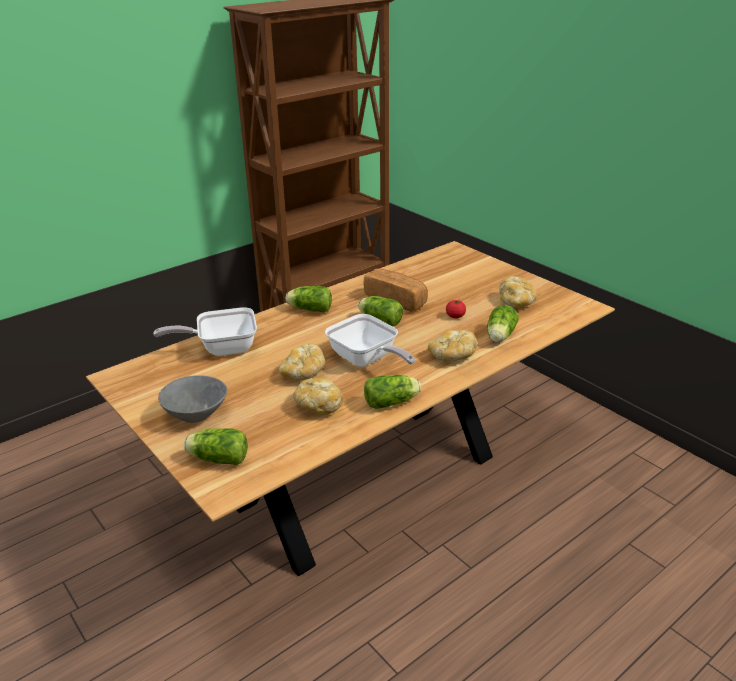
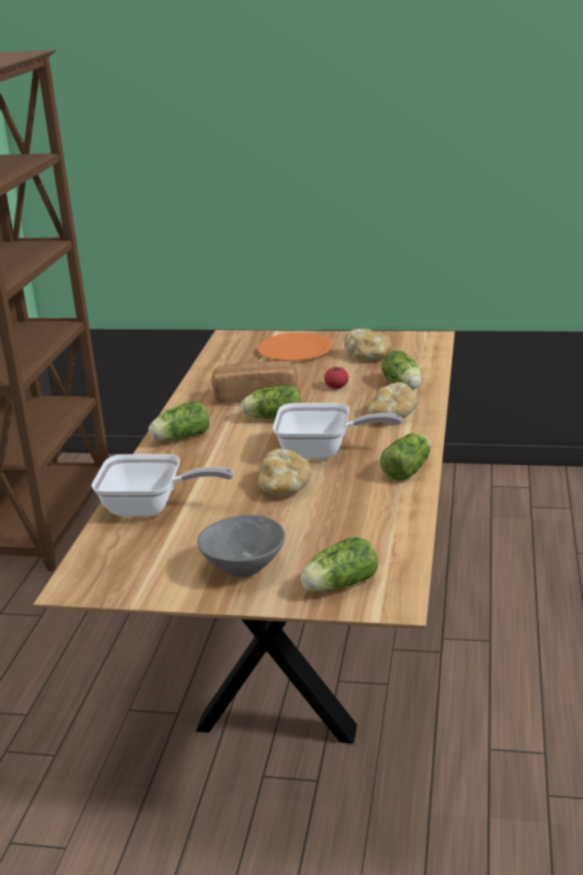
camera: 40 degrees left, 5 degrees down
(221, 348) = (151, 508): frying pan -> frying pan turned 120 degrees counterclockwise
(318, 406) = (350, 503): bread -> none
(477, 276) = (295, 350): none -> orange plate

